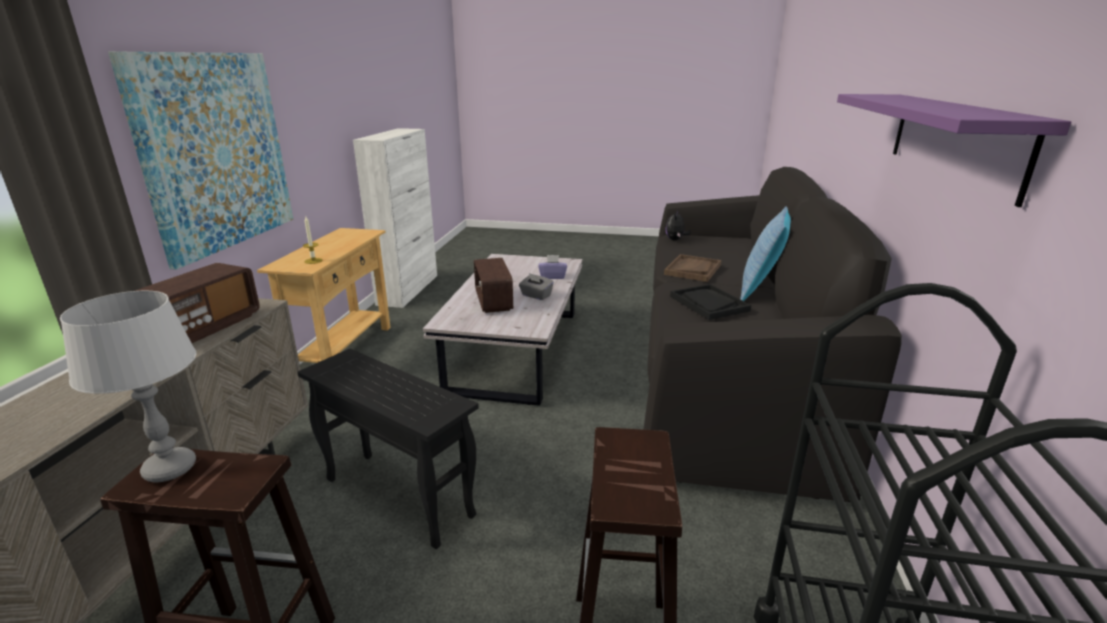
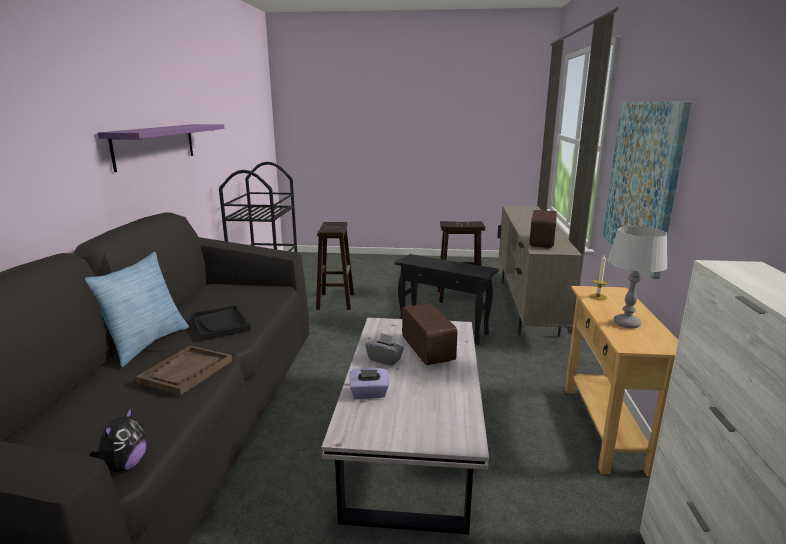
camera: 175 degrees right, 5 degrees down
(169, 469) = (472, 223): grey table lamp -> grey table lamp (626, 324)

